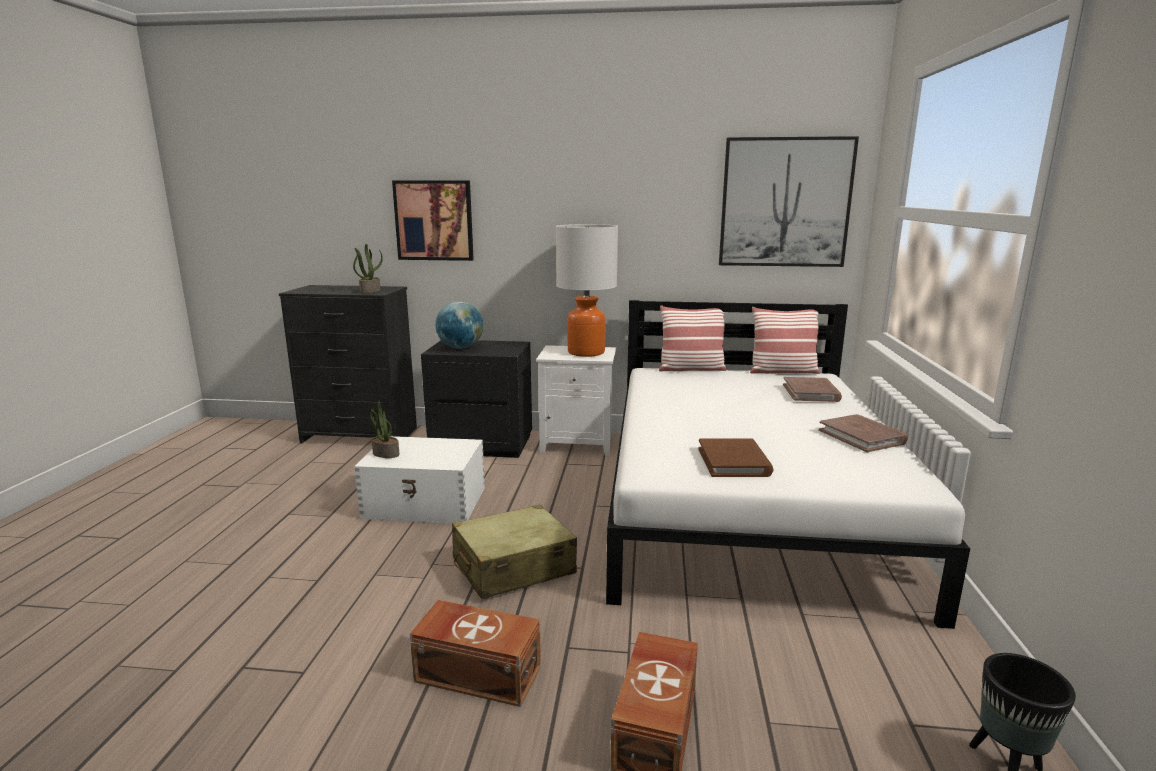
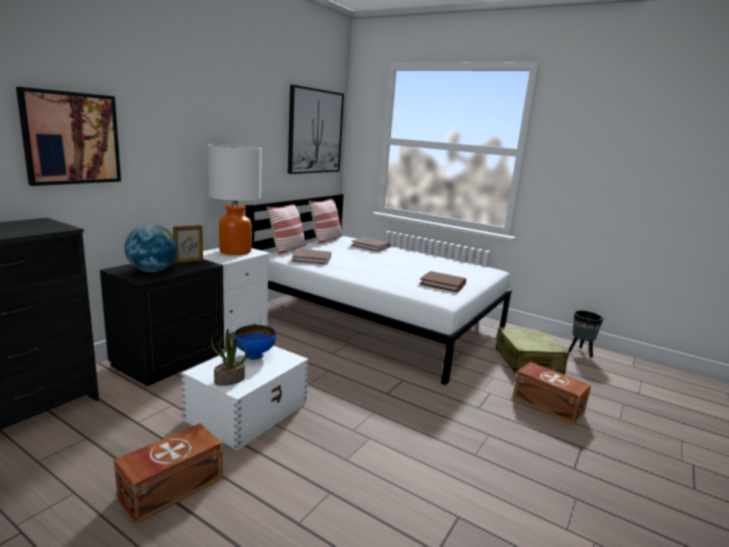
camera: 65 degrees left, 0 degrees up
(370, 291) = (38, 228): potted plant -> none
(444, 449) = (255, 355): none -> blue bowl
(477, 672) = (488, 442): brown storage box -> brown storage box (170, 487)
(504, 348) = (189, 262): none -> picture frame
(513, 567) = (384, 401): beige suitcase -> beige suitcase (527, 362)
(862, 436) = (434, 259): brown book -> brown book (312, 259)

